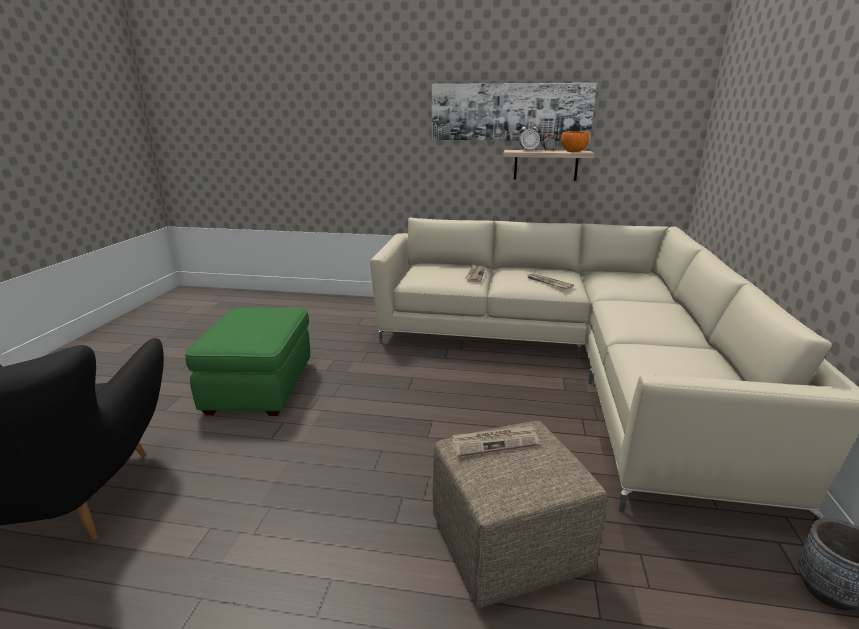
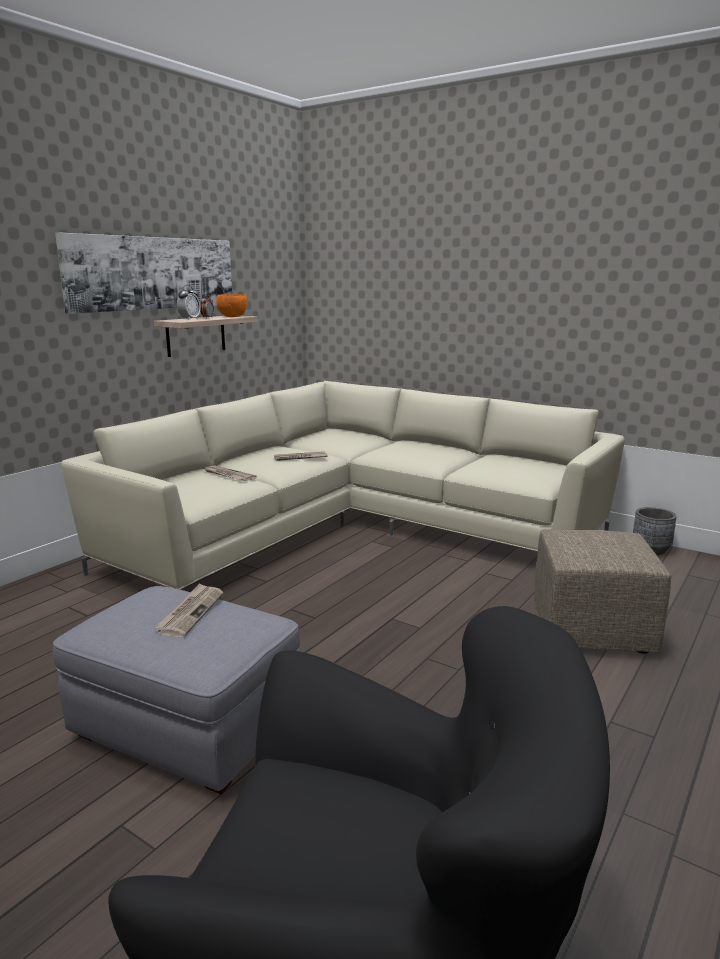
camera: 65 degrees left, 5 degrees down
(260, 386) = (185, 727): green ottoman -> grey ottoman
(494, 442) = (577, 545): newspaper -> newspaper (190, 612)

